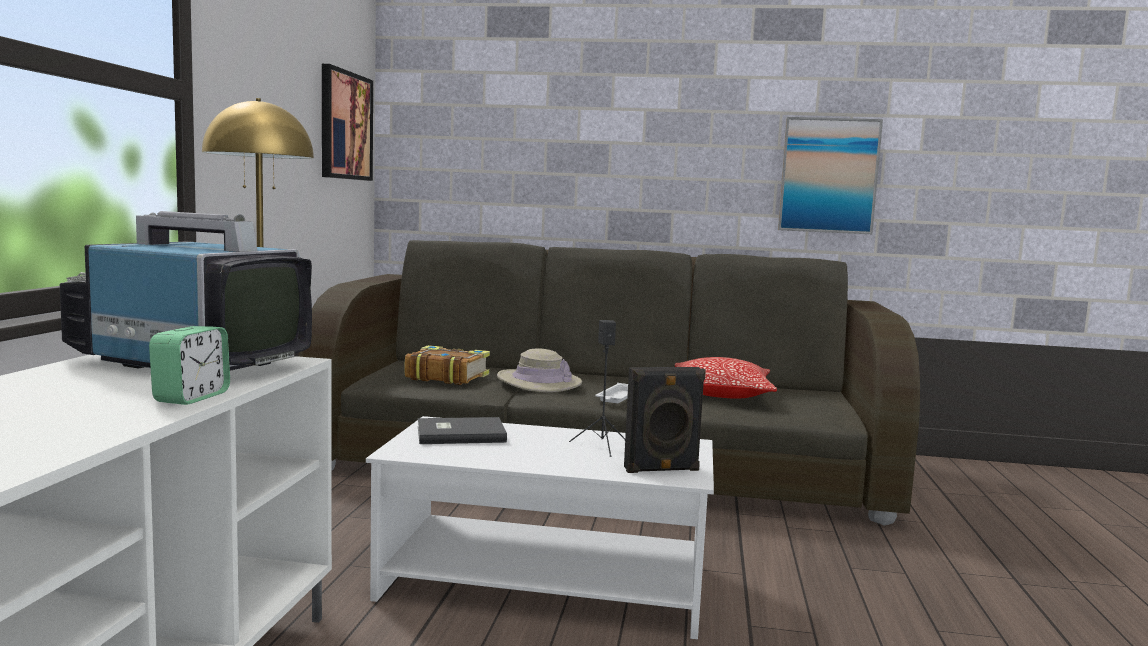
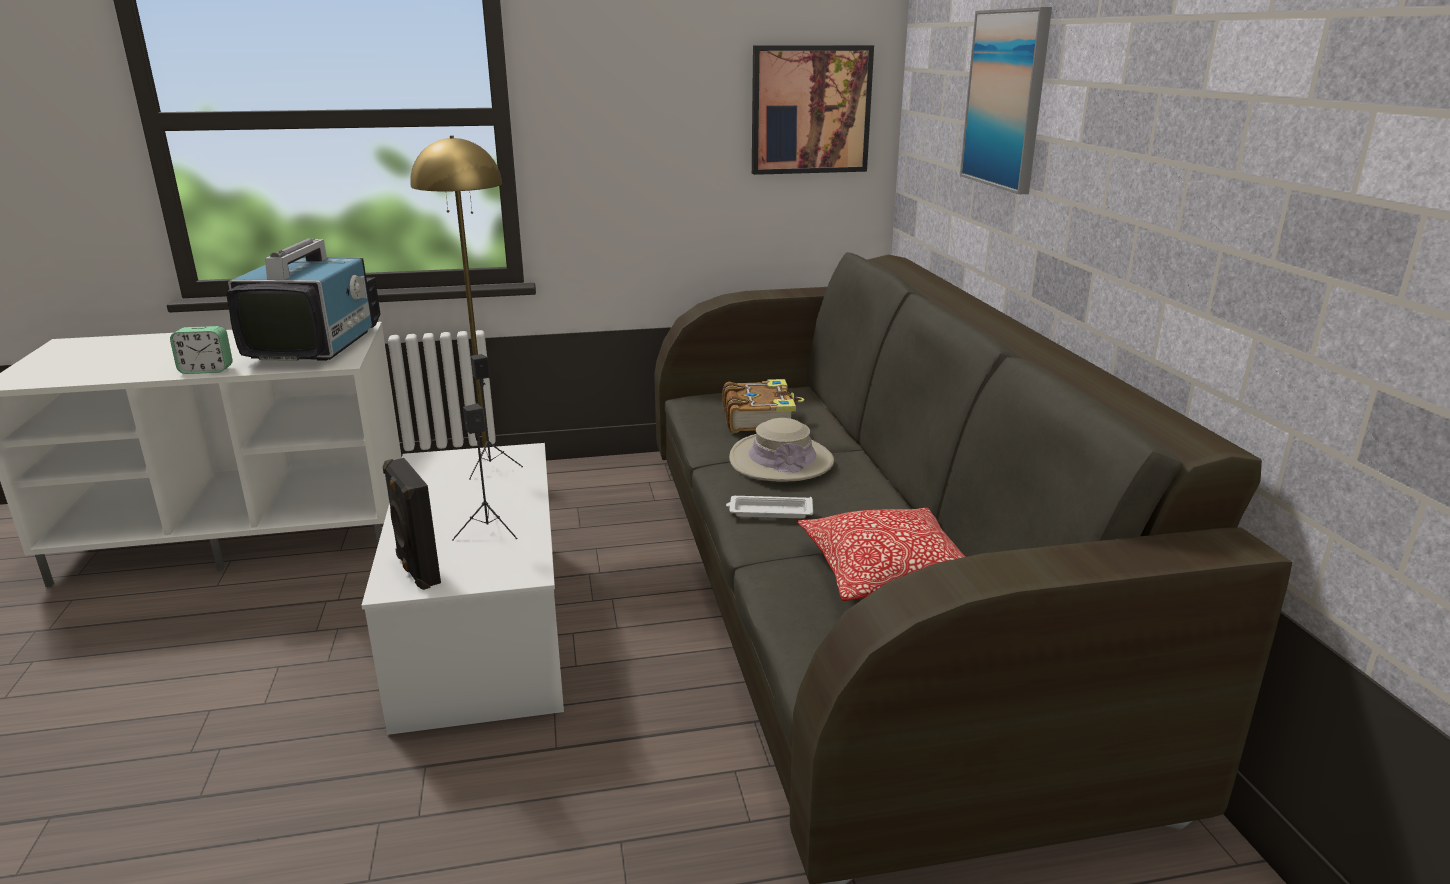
camera: 70 degrees right, 15 degrees up
(459, 434) = (491, 467): grey book -> black speaker
(828, 175) = (1296, 253): picture -> picture (1006, 99)

